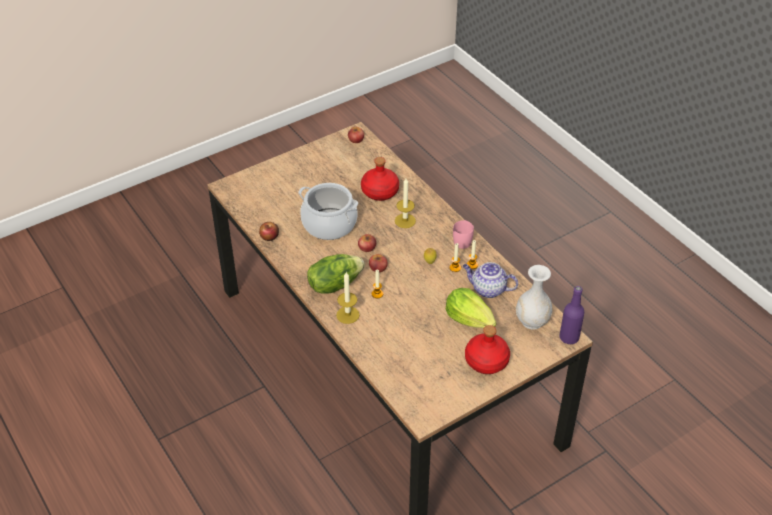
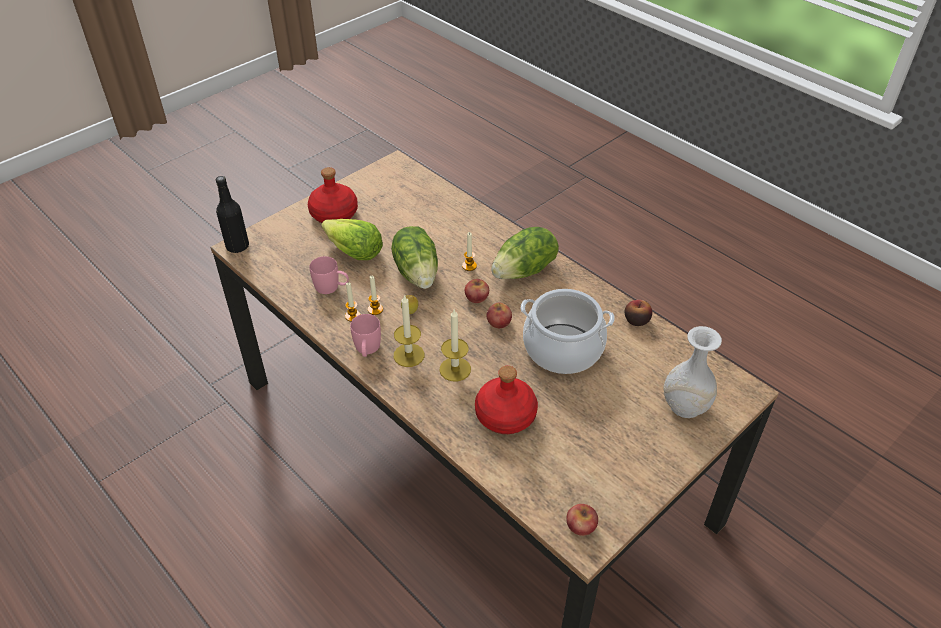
camera: 170 degrees right, 0 degrees up
(347, 315) = (497, 240): candle -> candle (409, 355)
(419, 293) = (417, 272): none -> lettuce
(488, 289) = (331, 287): teapot -> pink mug
(532, 321) = (278, 258): white vase -> white vase (685, 406)
(569, 337) = (237, 246): purple bottle -> black bottle

